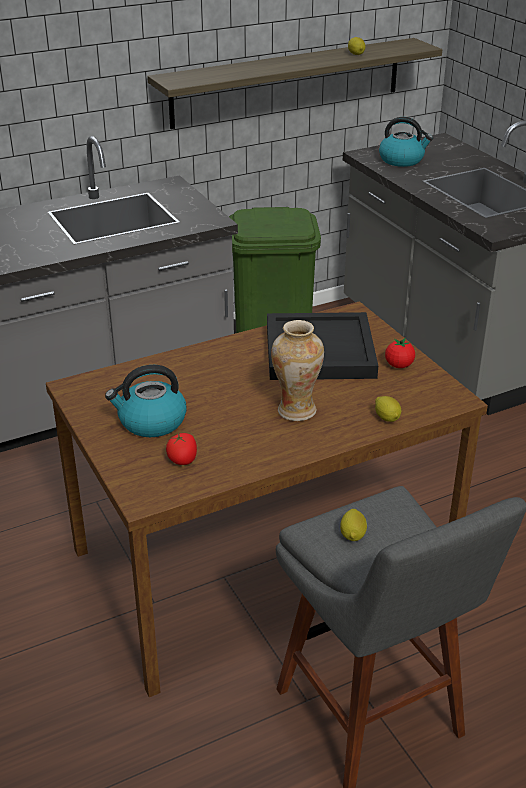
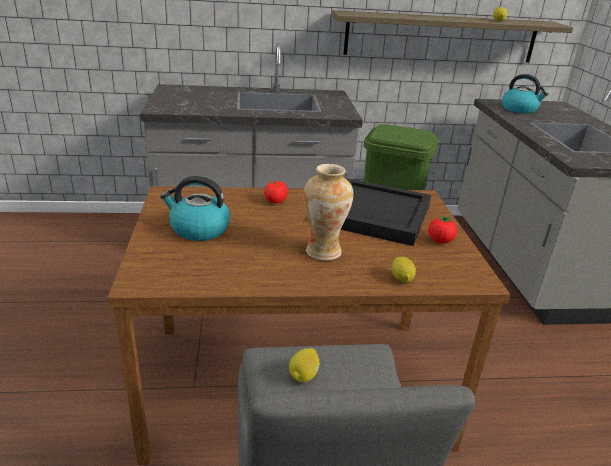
camera: 20 degrees right, 5 degrees down
(183, 460) = (196, 262): tomato -> tomato (275, 201)

